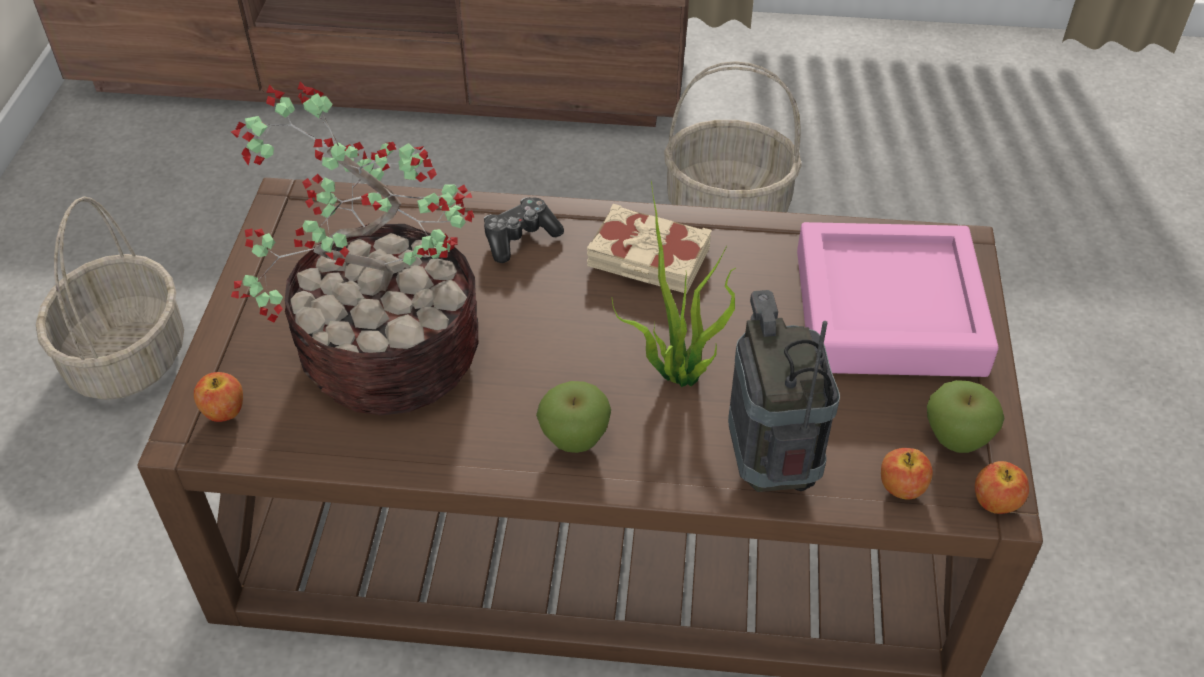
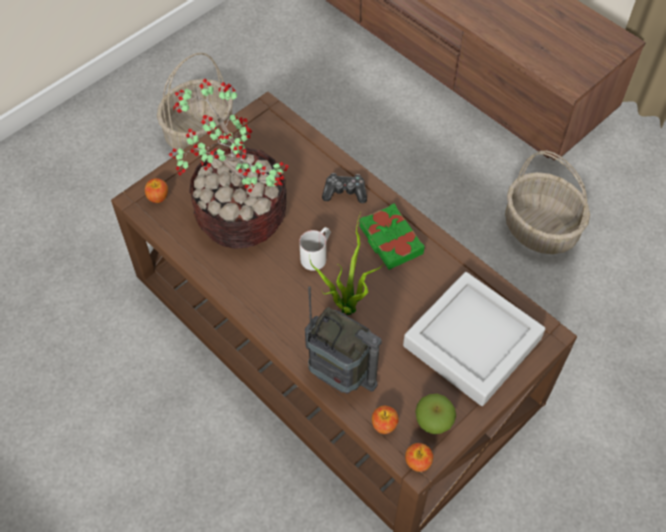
camera: 40 degrees right, 10 degrees up
(565, 337) = (317, 254): none -> white mug
(574, 439) = (274, 304): apple -> none
(648, 258) = (390, 240): beige book -> green book
(771, 468) = (339, 375): radio -> radio turned 90 degrees clockwise
(888, 312) = (472, 342): pink tray -> grey tray

